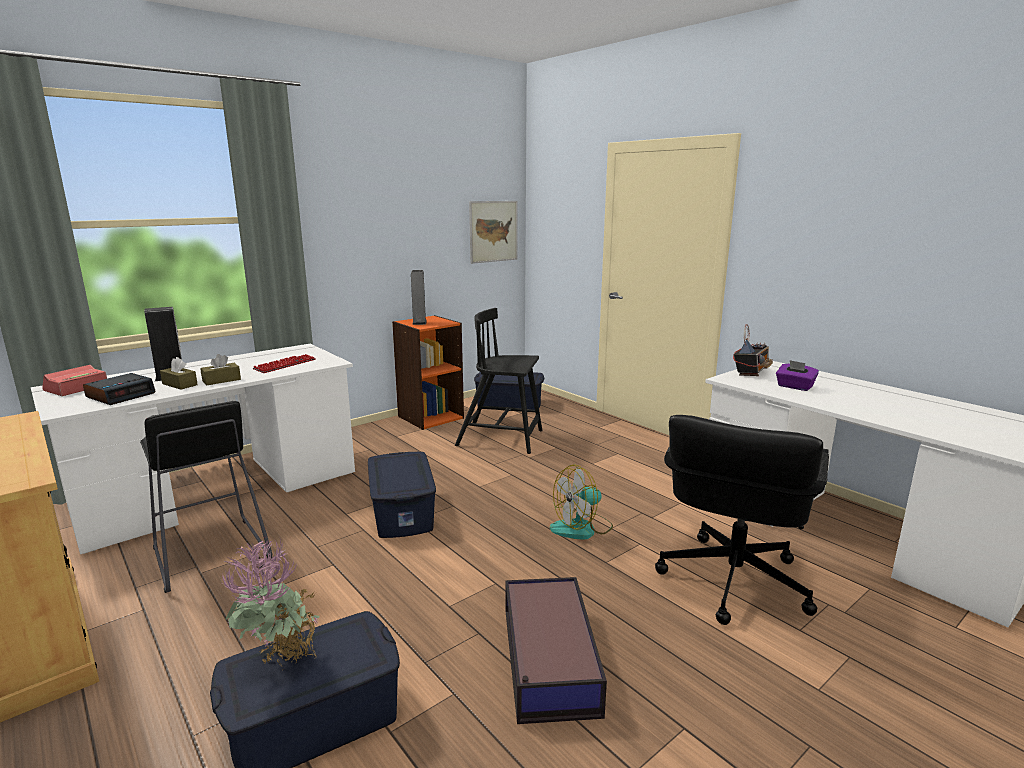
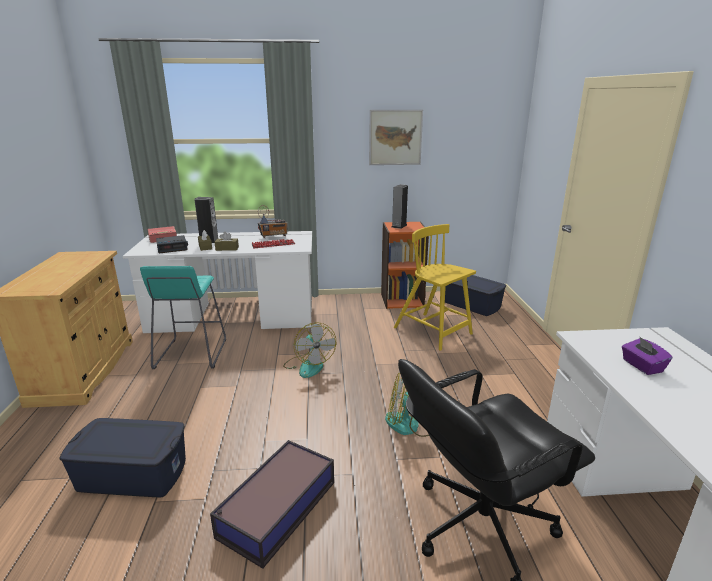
camera: 35 degrees right, 5 degrees up
(211, 553) = (191, 354): black stool -> turquoise stool
(281, 665) = (114, 434): potted plant -> none
(403, 512) = (309, 365): blue storage box -> fan
(493, 231) = (487, 155): picture -> picture (395, 137)
(501, 438) = (433, 331): black chair -> yellow chair
(751, 372) = (619, 337): radio -> radio (274, 236)

